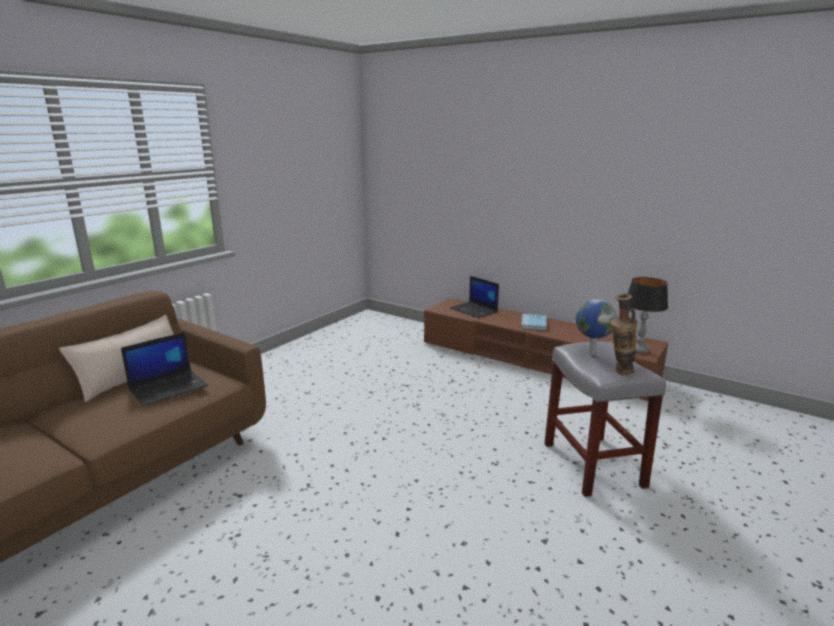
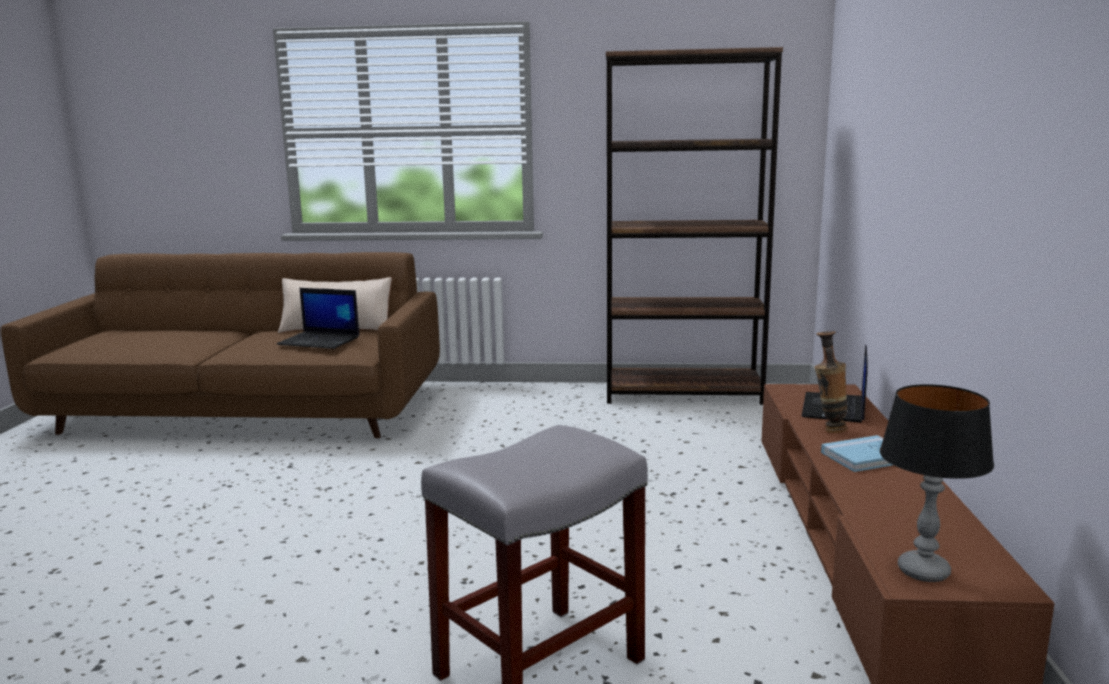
camera: 60 degrees right, 5 degrees down
(332, 336) = (683, 394): none -> brown bookcase
(591, 353) = (547, 444): globe -> none
(619, 372) = (472, 467): vase -> vase (828, 429)

